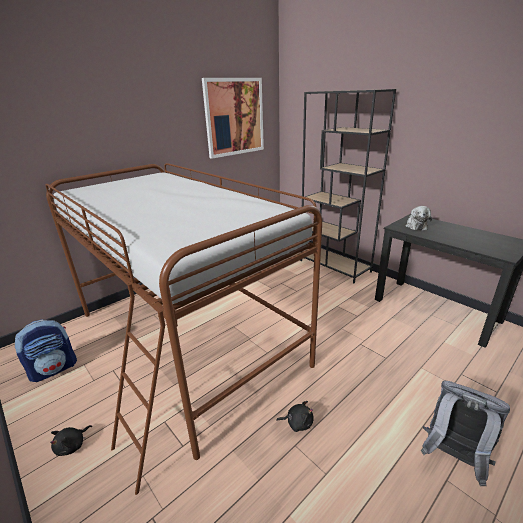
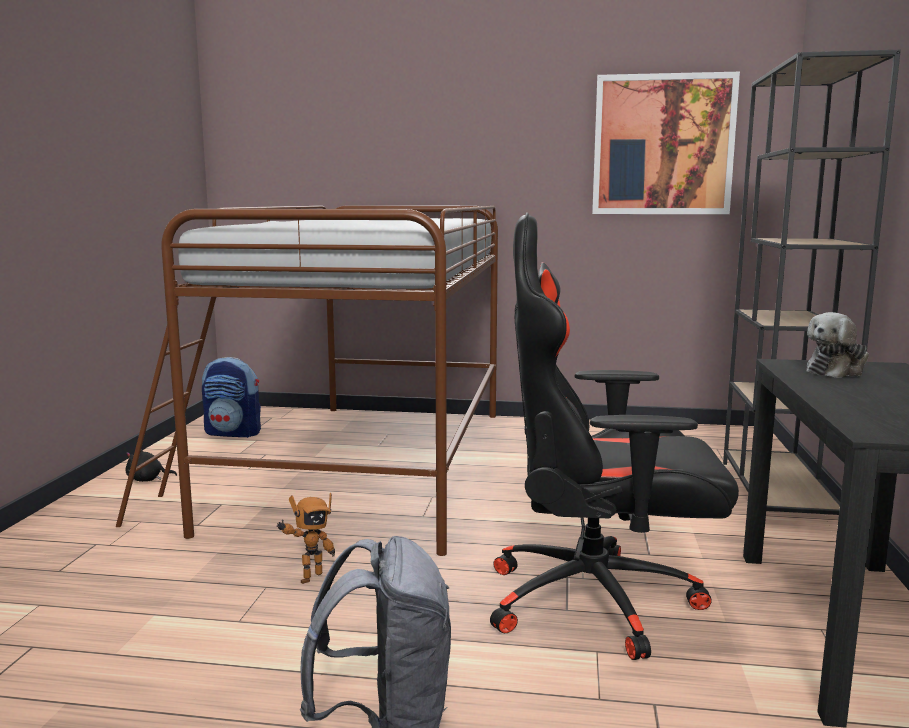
camera: 50 degrees right, 15 degrees down
(297, 423) = (308, 577): black plush toy -> toy robot
(387, 346) = (607, 603): none -> black office chair

